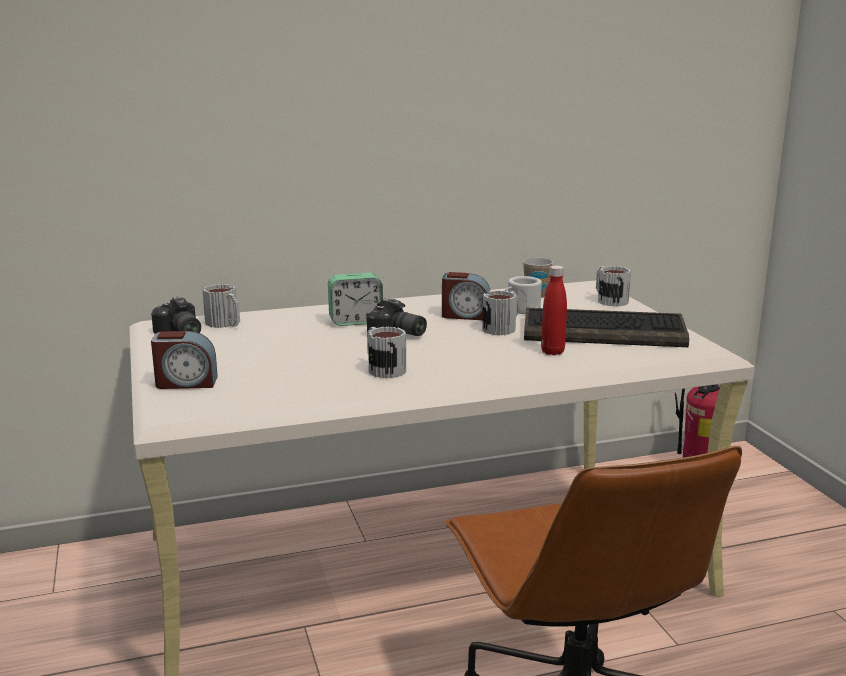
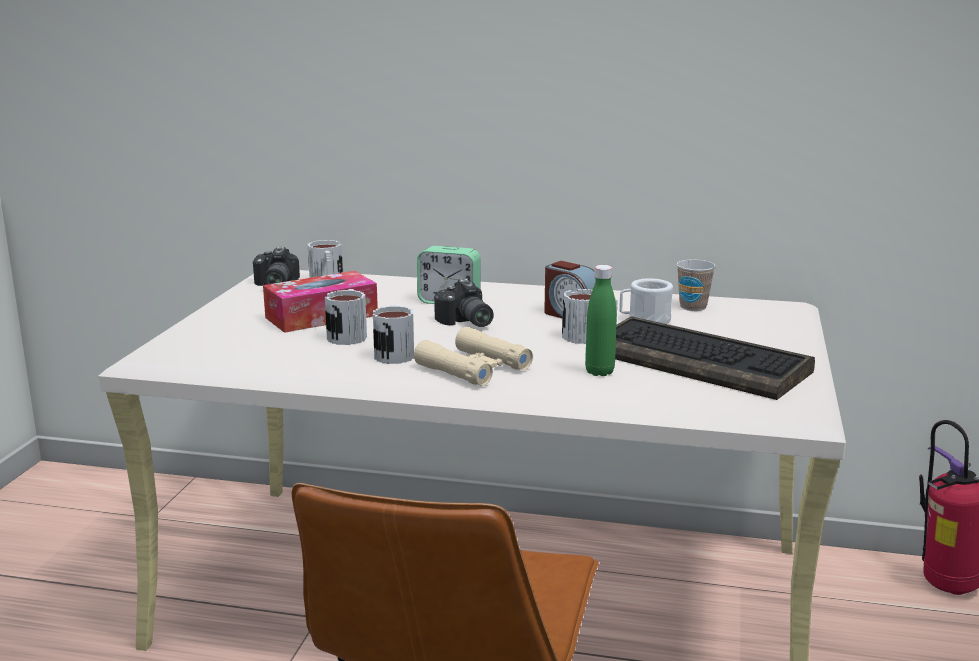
camera: 30 degrees right, 0 degrees up
(186, 383) = (207, 330): alarm clock -> none
(270, 352) = (321, 316): none -> tissue box
(462, 367) = (473, 368): none -> beige binoculars
(552, 352) = (599, 372): red bottle -> green bottle
(608, 300) = (774, 327): mug -> mug (349, 335)

